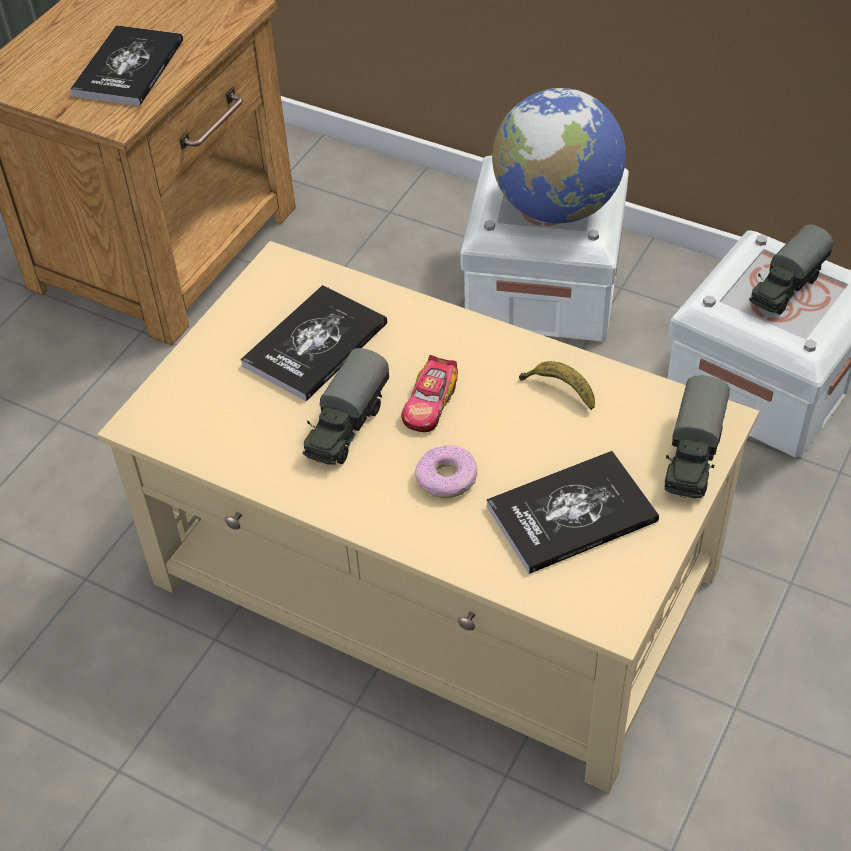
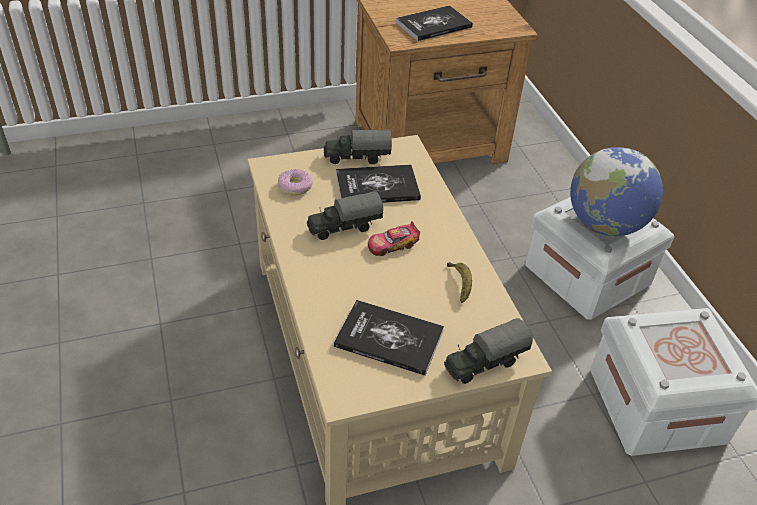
camera: 40 degrees right, 5 degrees down
(447, 478) = (355, 280): donut -> donut (295, 186)
(786, 287) = (689, 347): toy truck -> toy truck (356, 157)

